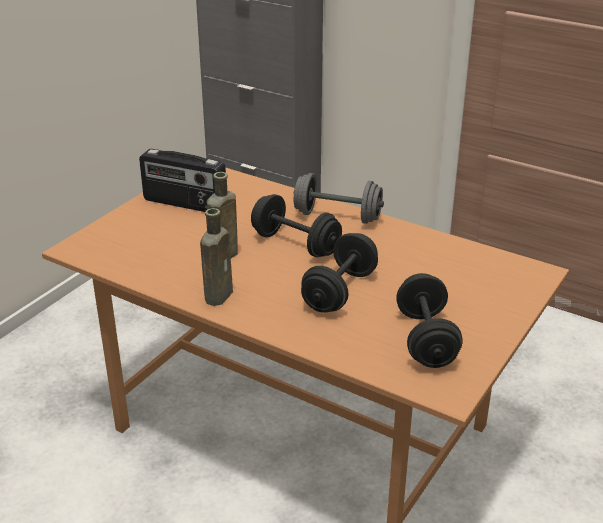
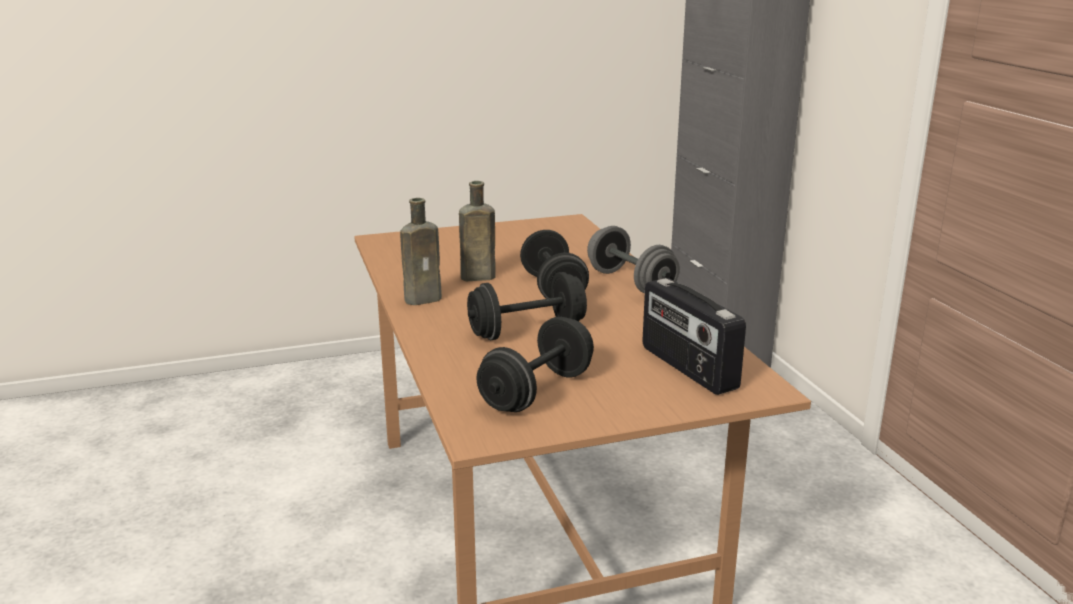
camera: 40 degrees right, 10 degrees down
(184, 204) = (513, 237): radio -> radio (687, 368)

